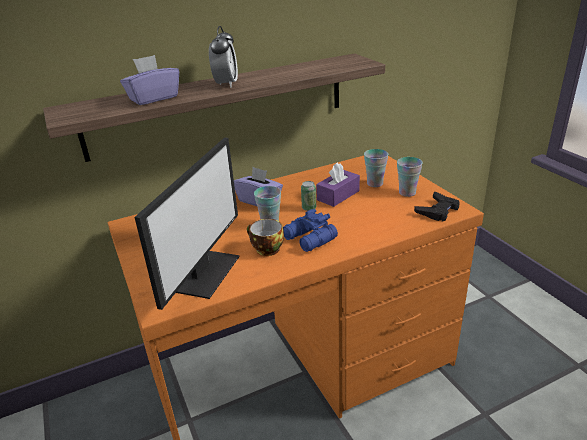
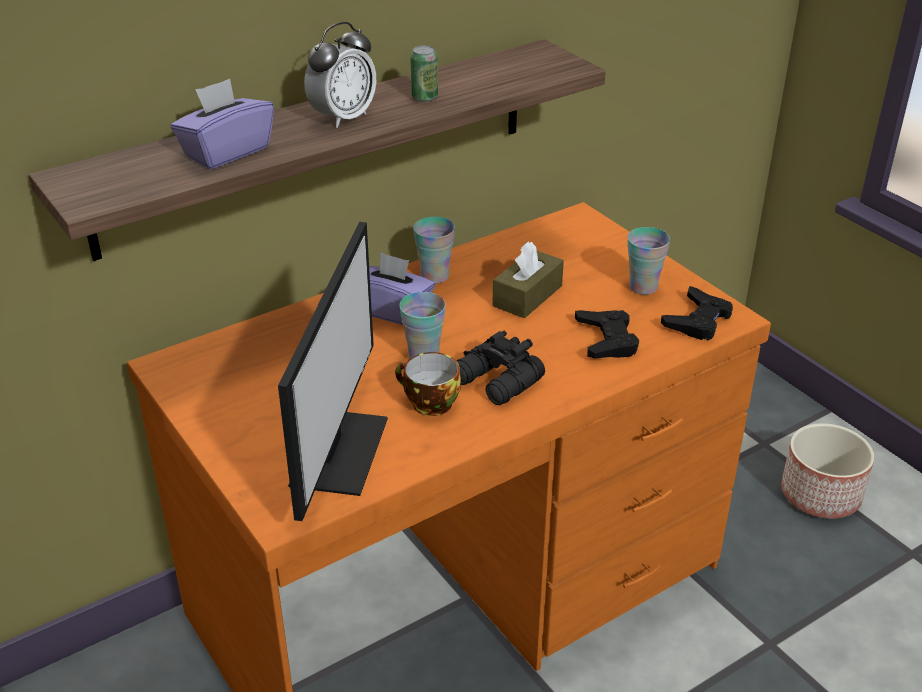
camera: 10 degrees left, 5 degrees up
(226, 84) = (343, 118): alarm clock -> alarm clock turned 45 degrees clockwise
(309, 208) = (483, 322): can -> can (424, 97)
(309, 239) = (497, 382): blue binoculars -> black binoculars
(338, 195) = (527, 296): purple tissue box -> brown tissue box
(375, 183) = (585, 270): cup -> cup (434, 276)
(380, 219) = (606, 340): none -> black game controller
(521, 327) = (820, 495): none -> planter

